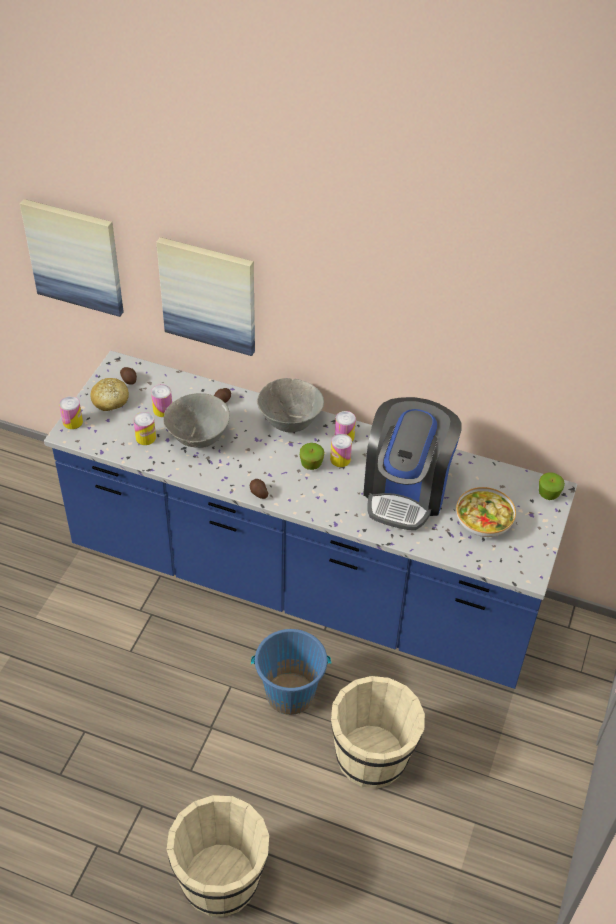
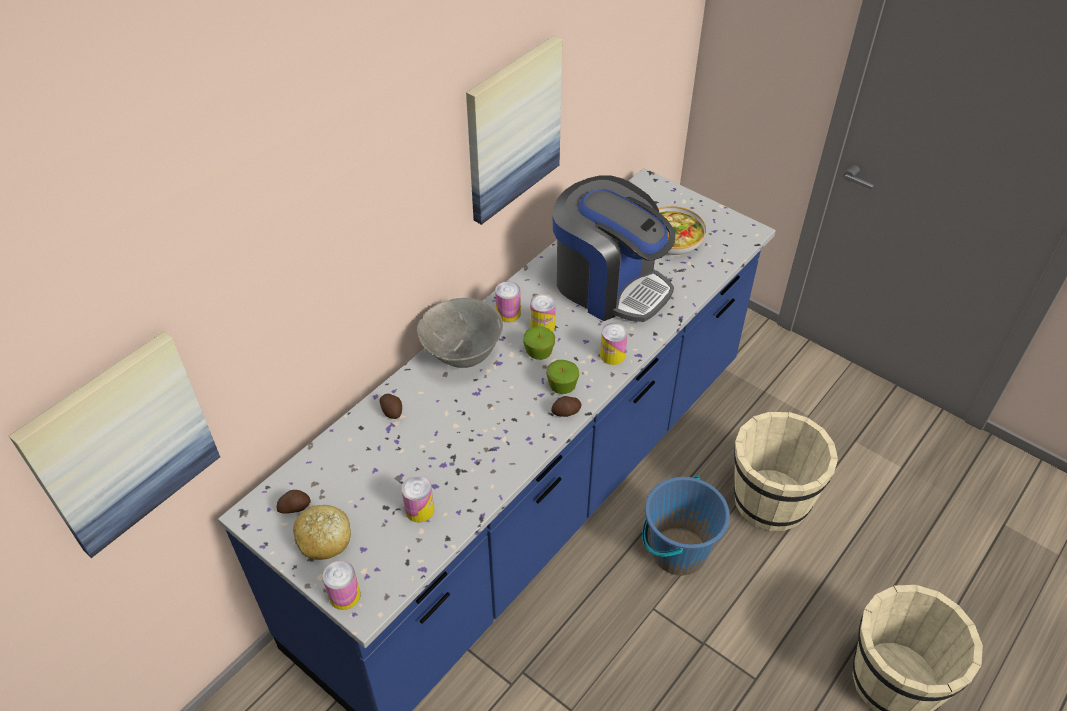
camera: 70 degrees left, 0 degrees up
(163, 410) = (376, 479): can -> can (612, 355)
(198, 438) = (448, 451): grey bowl -> none
(208, 295) = (312, 310): picture -> picture (512, 130)
(548, 493) = (651, 188): apple -> apple (562, 386)

